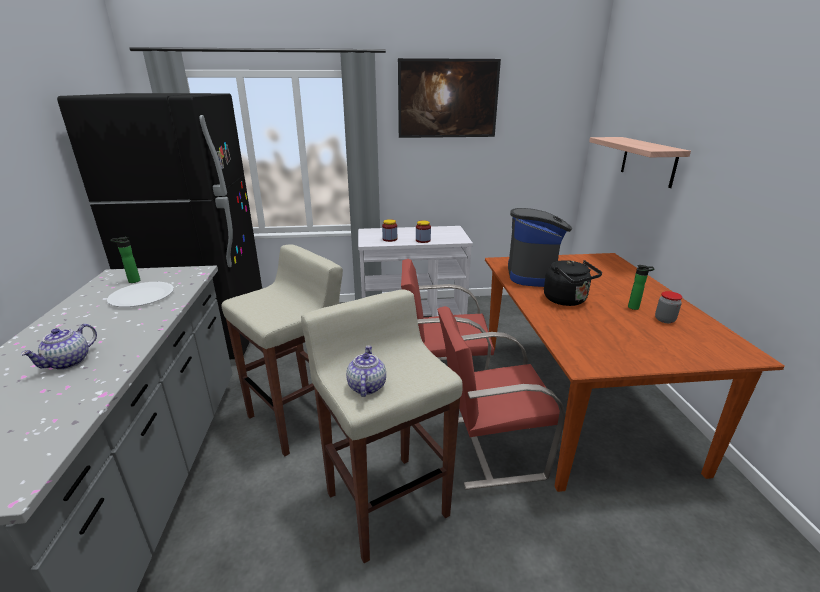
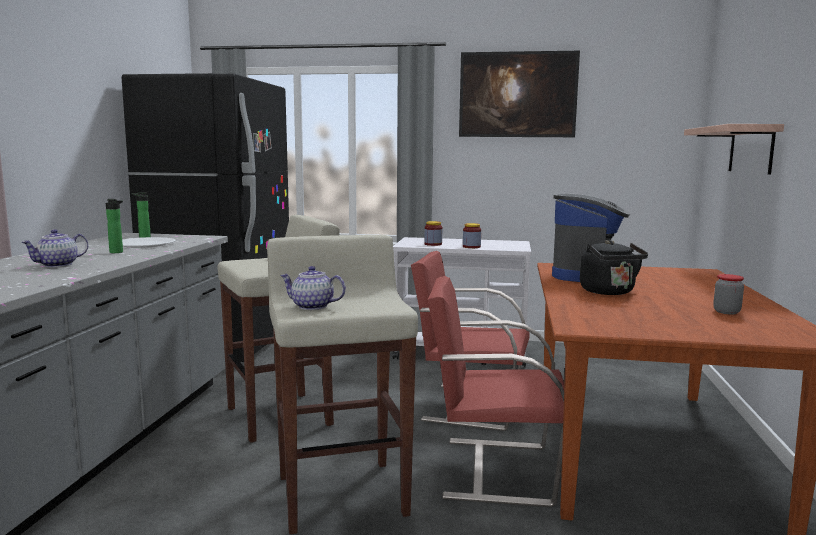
camera: 15 degrees right, 15 degrees down
(366, 386) = (312, 306): teapot -> teapot turned 90 degrees counterclockwise
(635, 307) = (696, 302): bottle -> bottle (117, 252)

